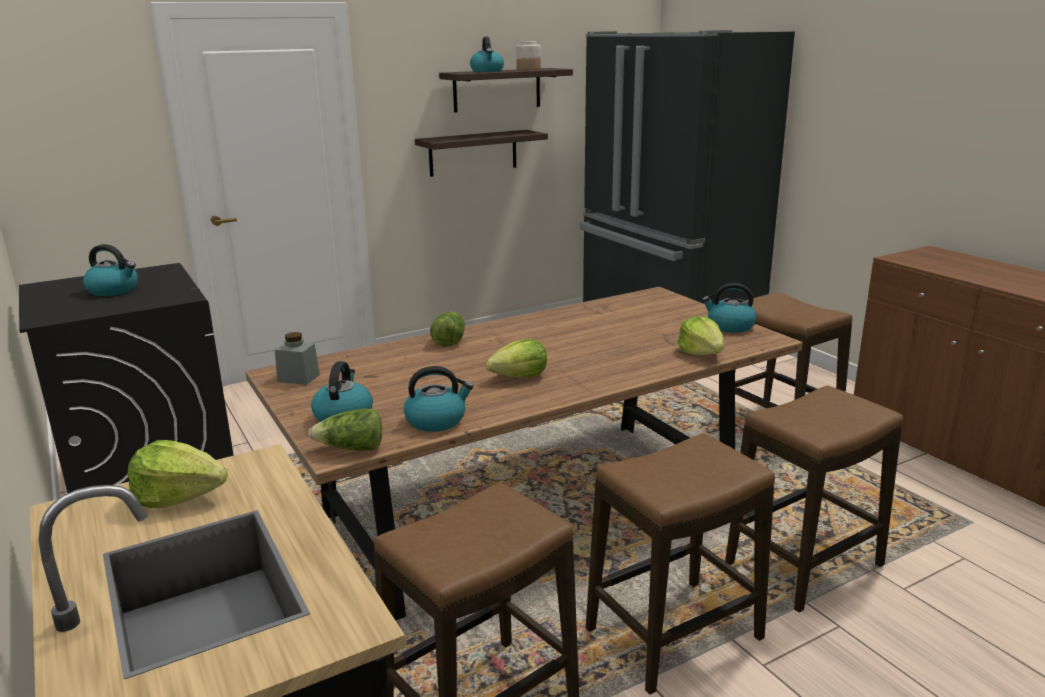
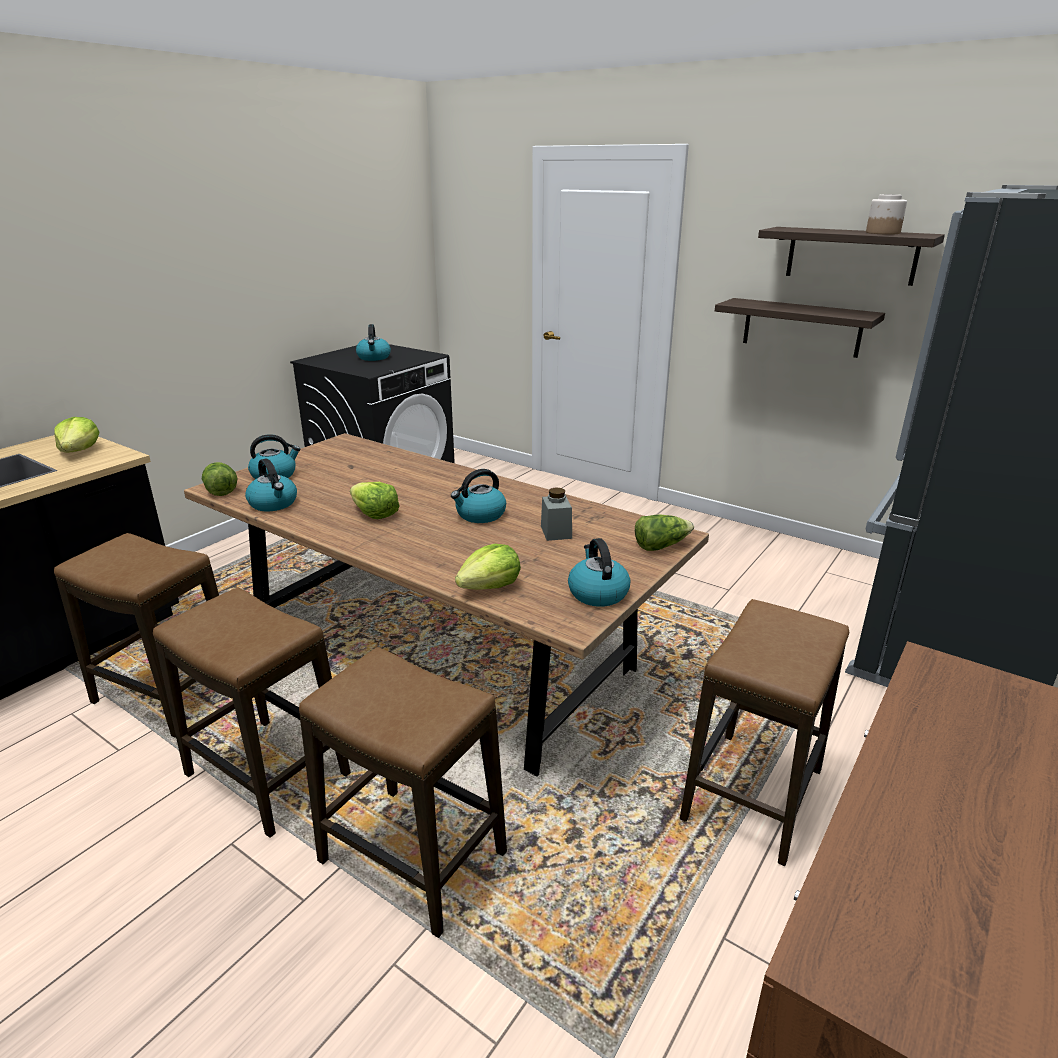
camera: 65 degrees right, 5 degrees up
(298, 378) = (336, 448): grey jar -> grey jar (556, 532)
(448, 340) = (444, 473): lettuce -> lettuce (661, 546)
(487, 71) = (818, 230): kettle -> kettle (480, 515)

